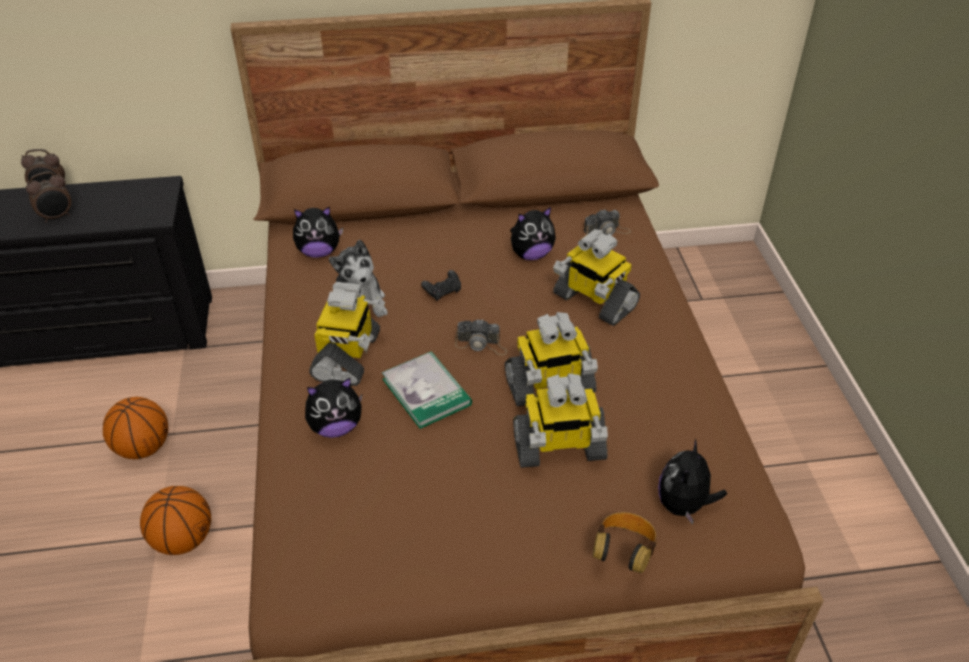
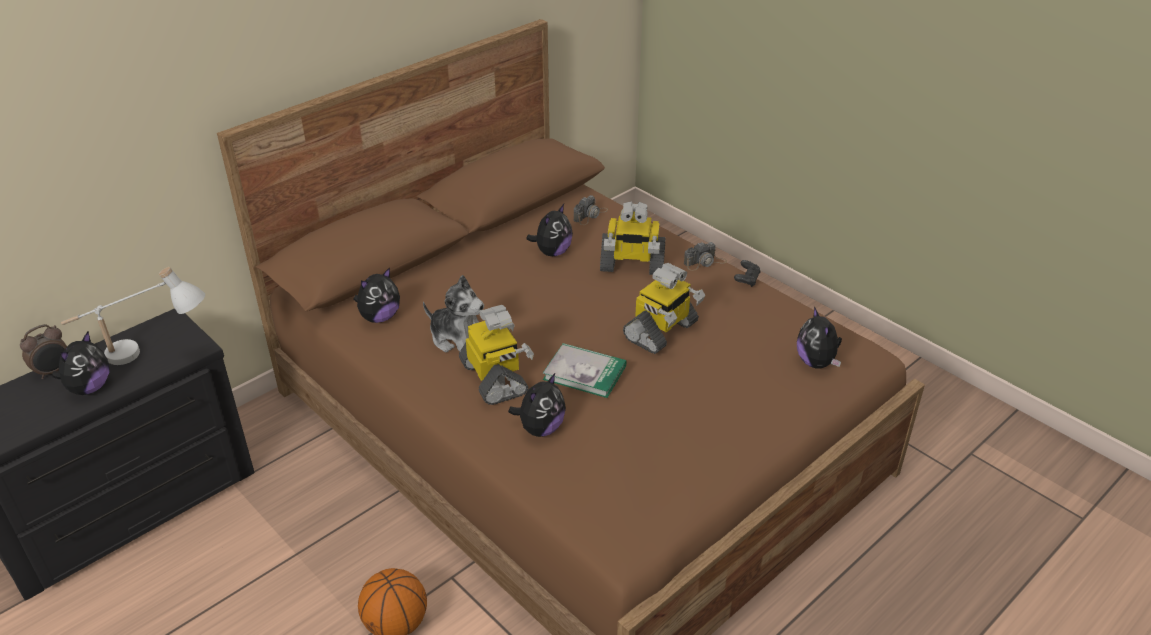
camera: 35 degrees left, 5 degrees down
(57, 217) = (89, 388): alarm clock -> plush toy
(118, 207) = (146, 355): none -> white table lamp
(143, 447) = (280, 578): basketball -> none
(443, 292) = (516, 304): black game controller -> black game controller (747, 279)
(481, 344) = (586, 326): camera -> camera (705, 262)
(558, 448) = (707, 366): toy robot -> none
(623, 552) = (811, 406): headphones -> none

